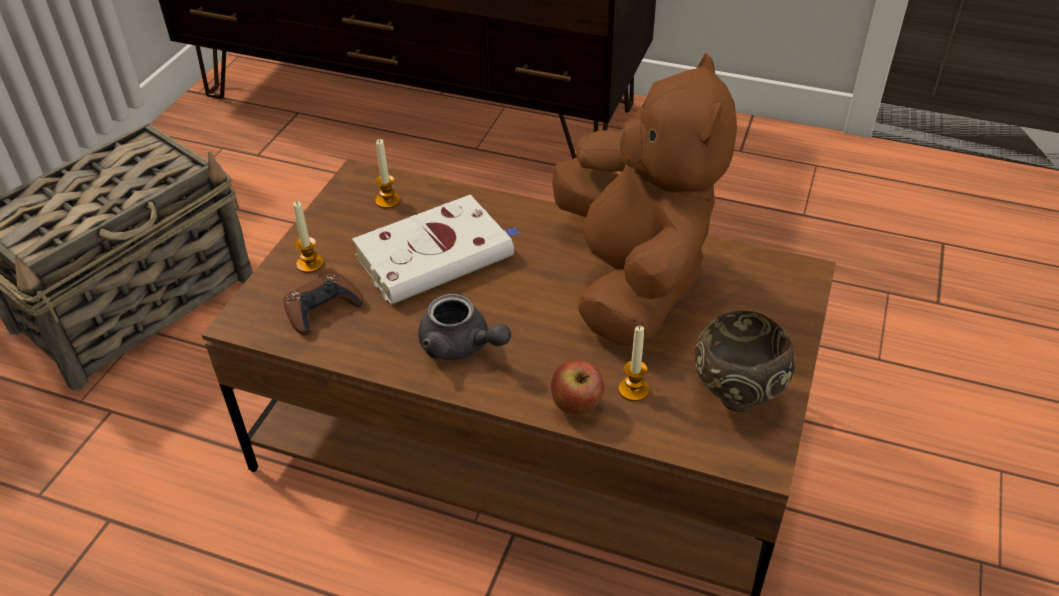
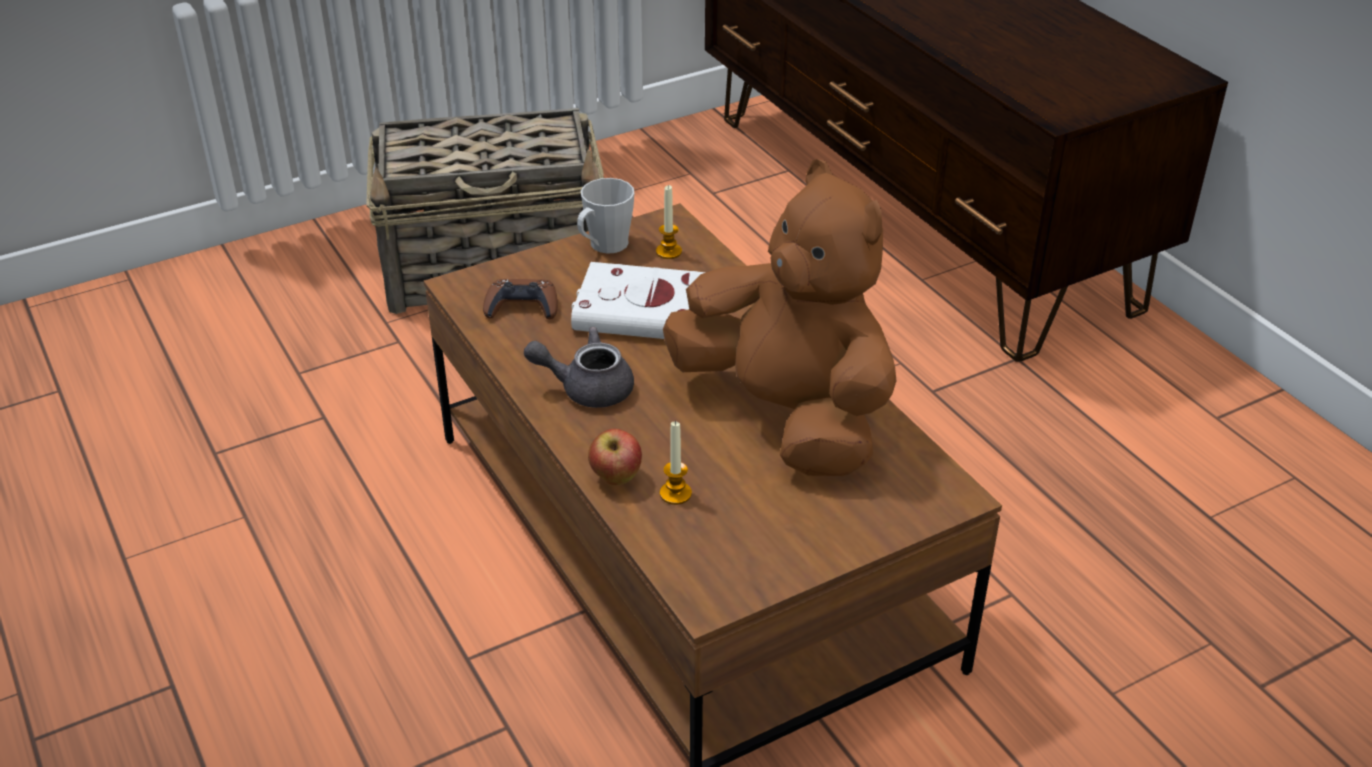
camera: 40 degrees right, 5 degrees down
(310, 264) = (552, 270): candle -> none
(329, 222) = (604, 246): none -> grey mug
(461, 346) = (587, 388): grey teapot -> grey teapot turned 105 degrees clockwise
(632, 279) = (788, 415): brown plush toy -> brown plush toy turned 75 degrees counterclockwise
(734, 396) = (750, 547): brown bowl -> none

